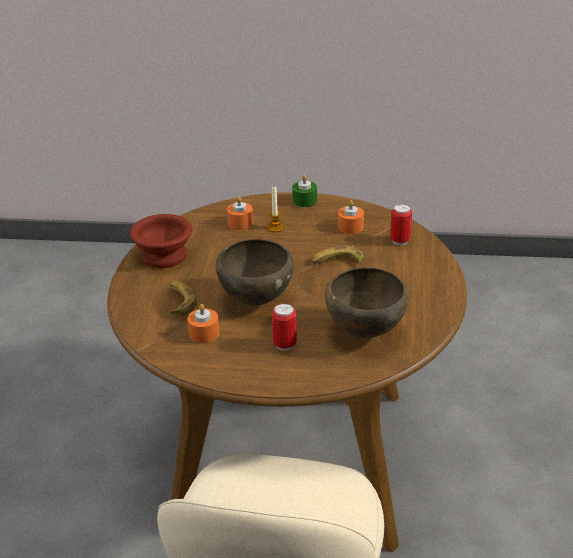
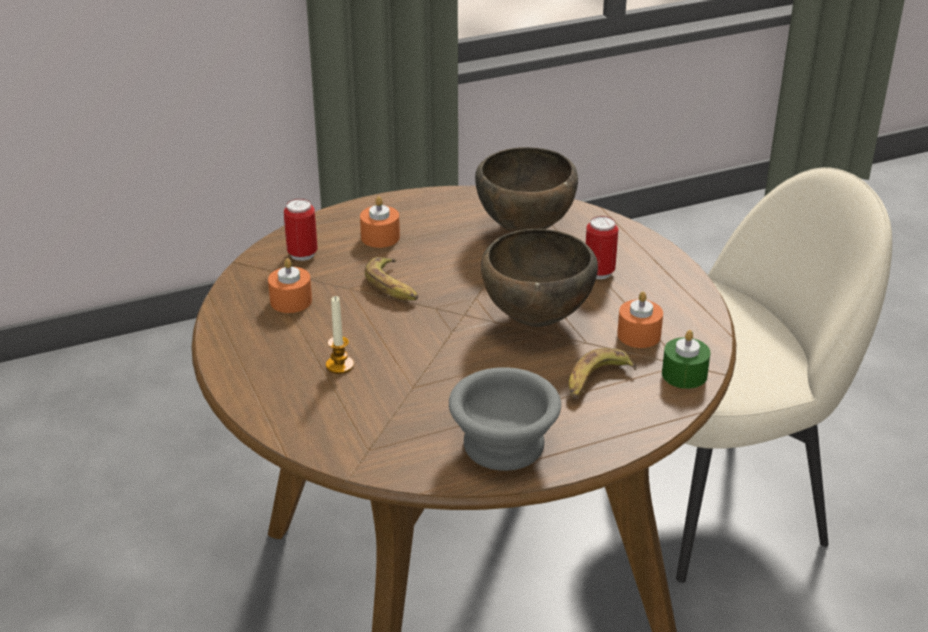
camera: 120 degrees left, 0 degrees up
(164, 255) = (500, 446): brown bowl -> grey bowl
(240, 223) = (348, 405): orange candle -> orange candle (380, 237)
(304, 201) = (234, 364): green candle -> green candle (684, 374)

